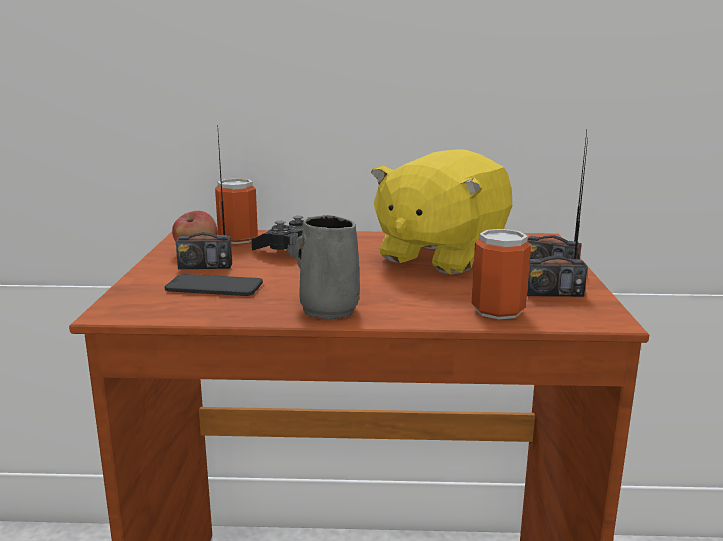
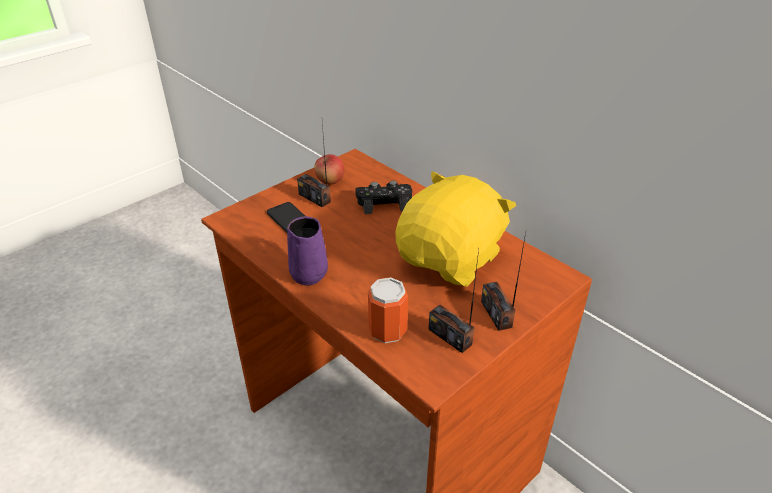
camera: 45 degrees right, 20 degrees up
(238, 239) = (369, 177): can -> none
(327, 309) = (309, 272): grey mug -> purple mug
(440, 256) = (451, 259): yellow plush toy -> yellow plush toy turned 135 degrees clockwise

